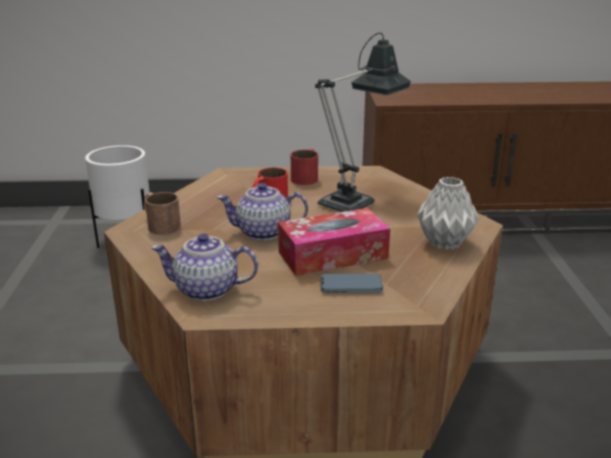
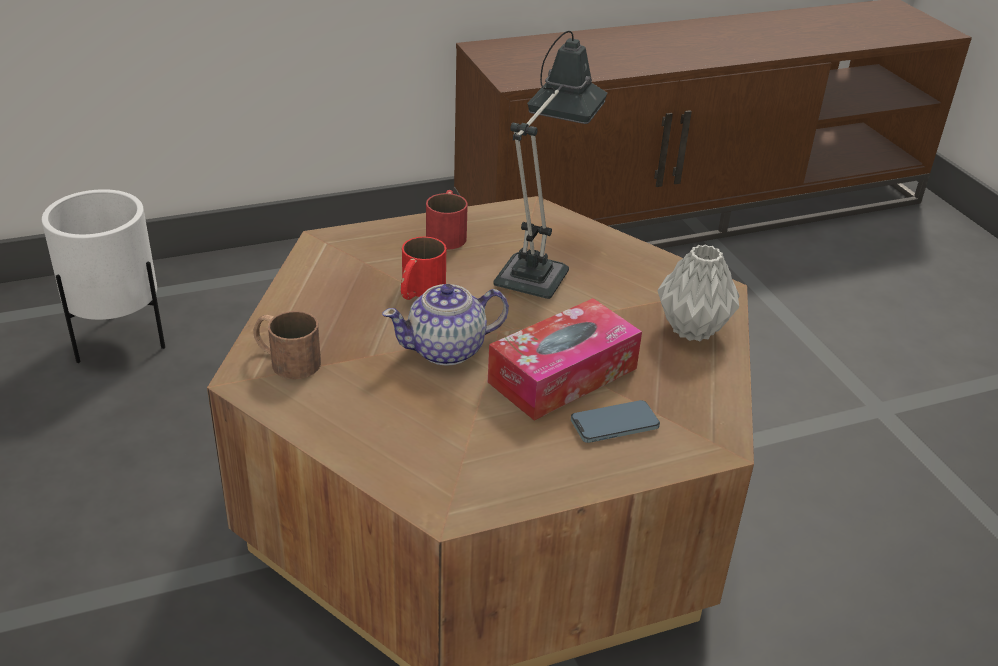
camera: 20 degrees left, 10 degrees up
(207, 290) = (430, 468): teapot -> none

